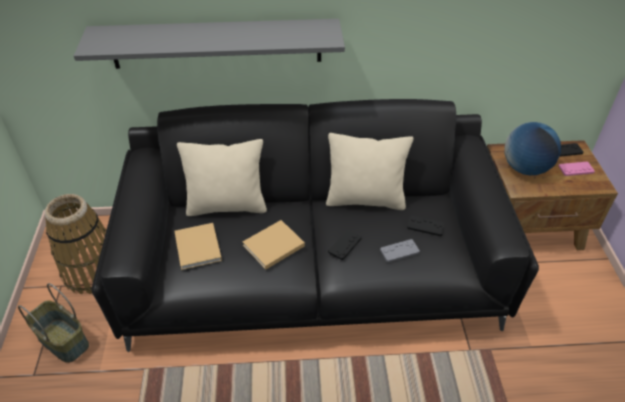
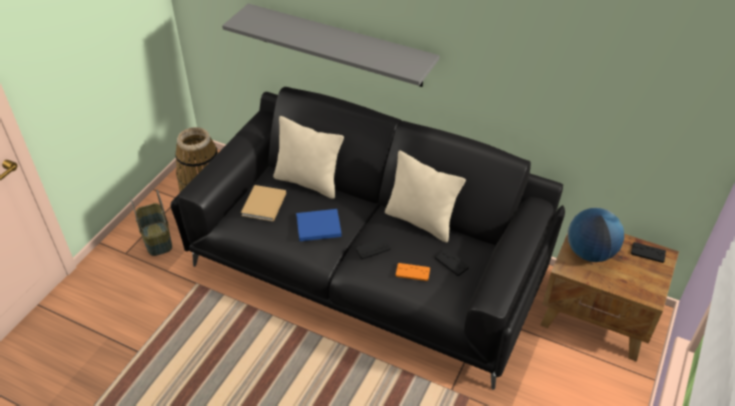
camera: 30 degrees right, 0 degrees up
(272, 246) = (317, 226): beige book -> blue book
(399, 251) = (412, 272): grey game controller -> orange game controller
(576, 169) = (641, 273): pink game controller -> none

